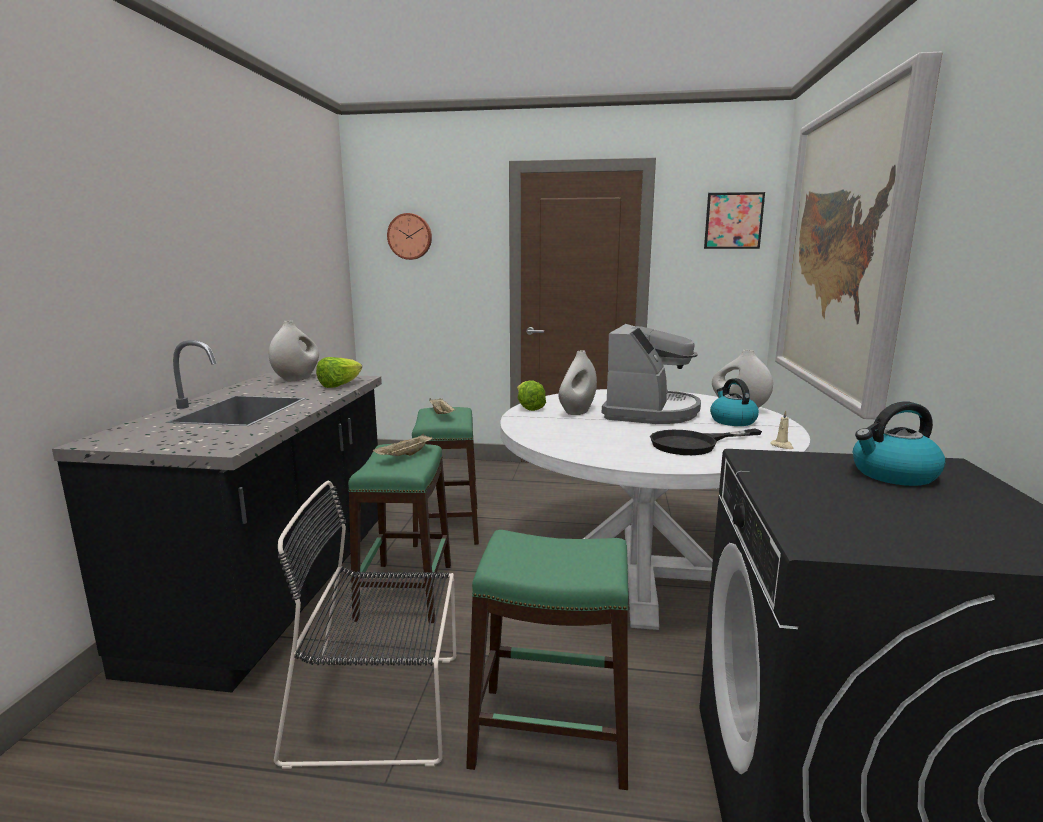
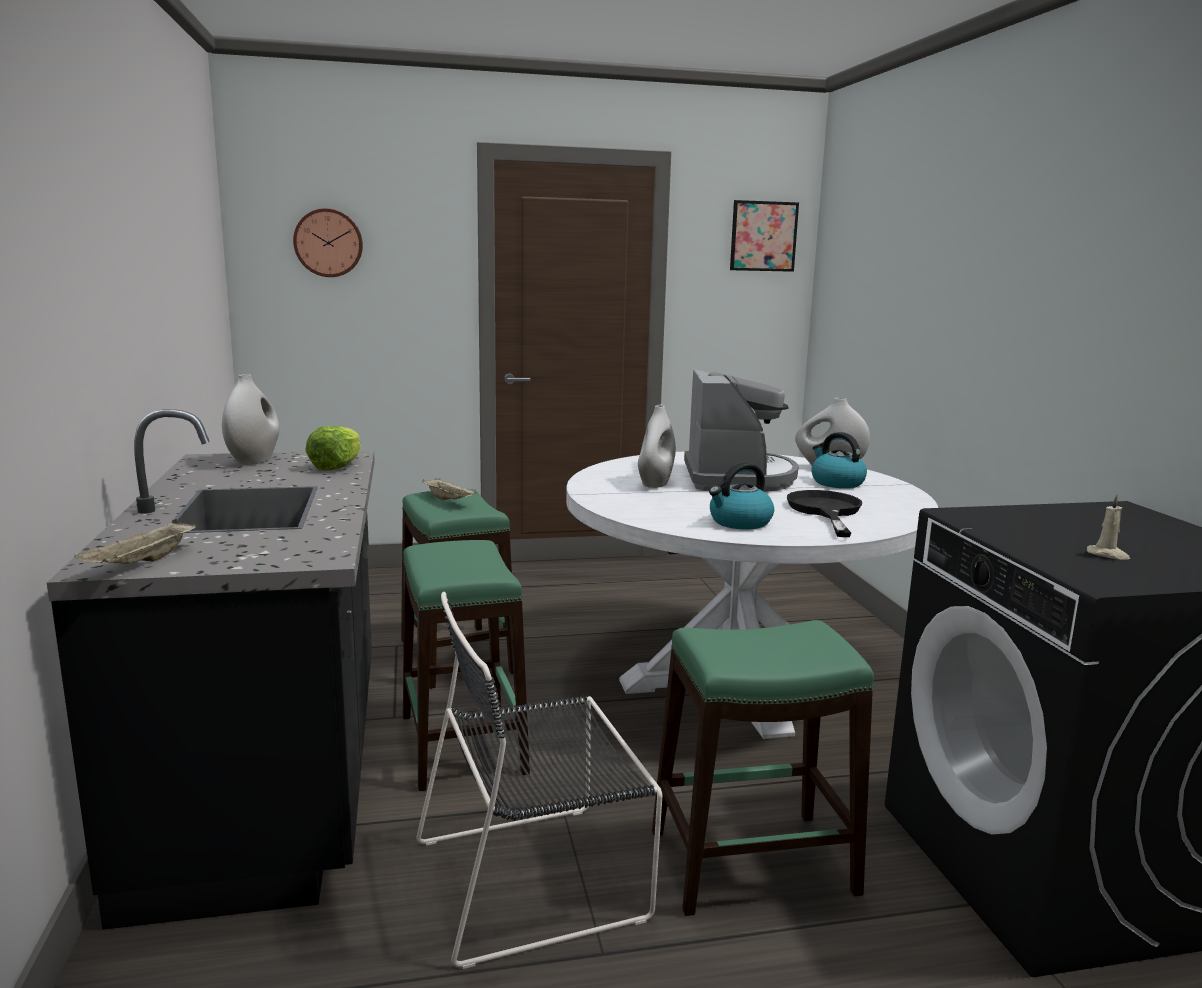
camera: 20 degrees left, 0 degrees up
(404, 456) = (465, 557): beige tray -> beige tray (142, 563)
(528, 407) = (589, 482): lettuce -> none
(693, 444) = (825, 511): black frying pan -> black frying pan turned 135 degrees clockwise
(782, 446) = (913, 506): beige candle -> beige candle (1108, 555)
(844, 250) = (931, 282): picture -> none
(893, 475) = (1091, 520): kettle -> kettle (739, 522)

